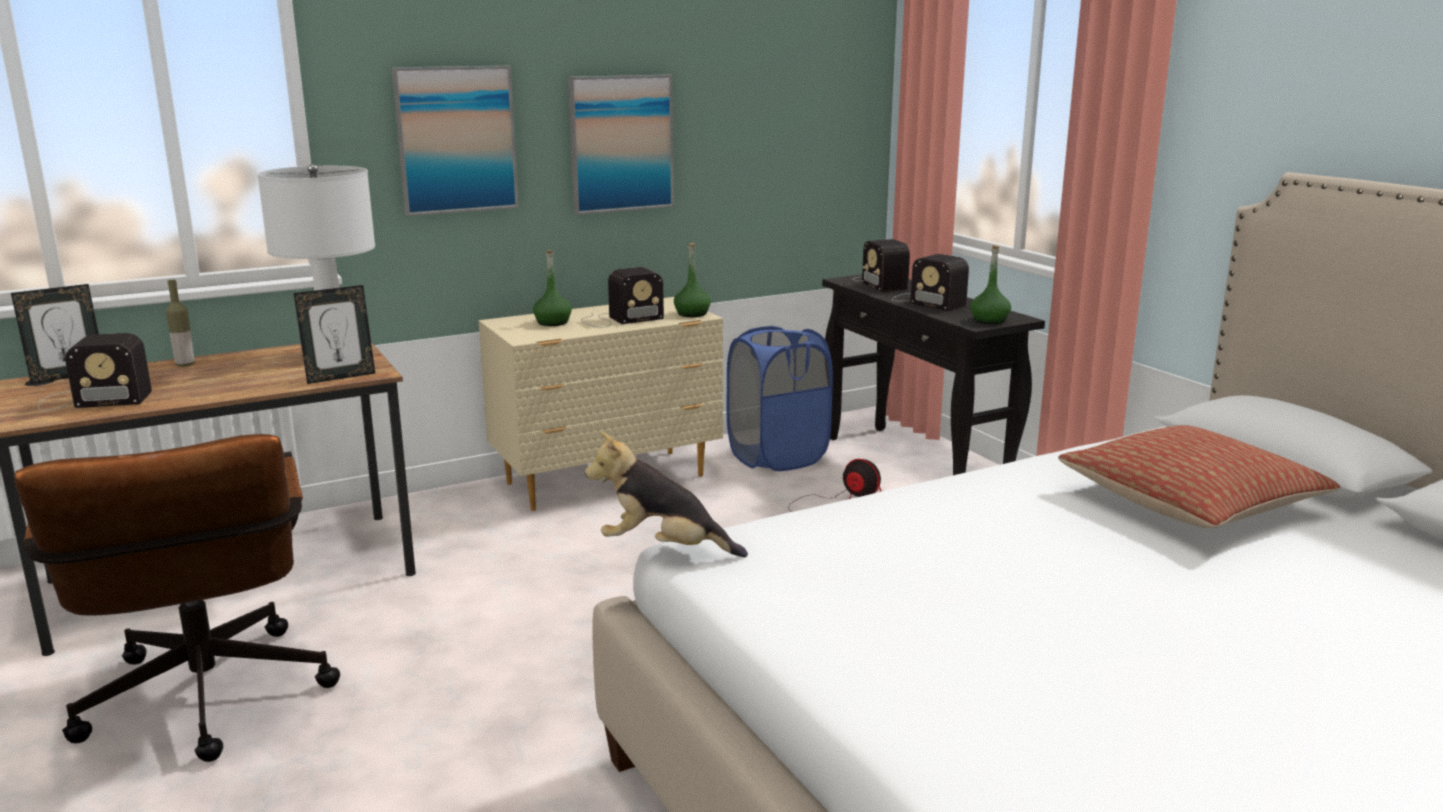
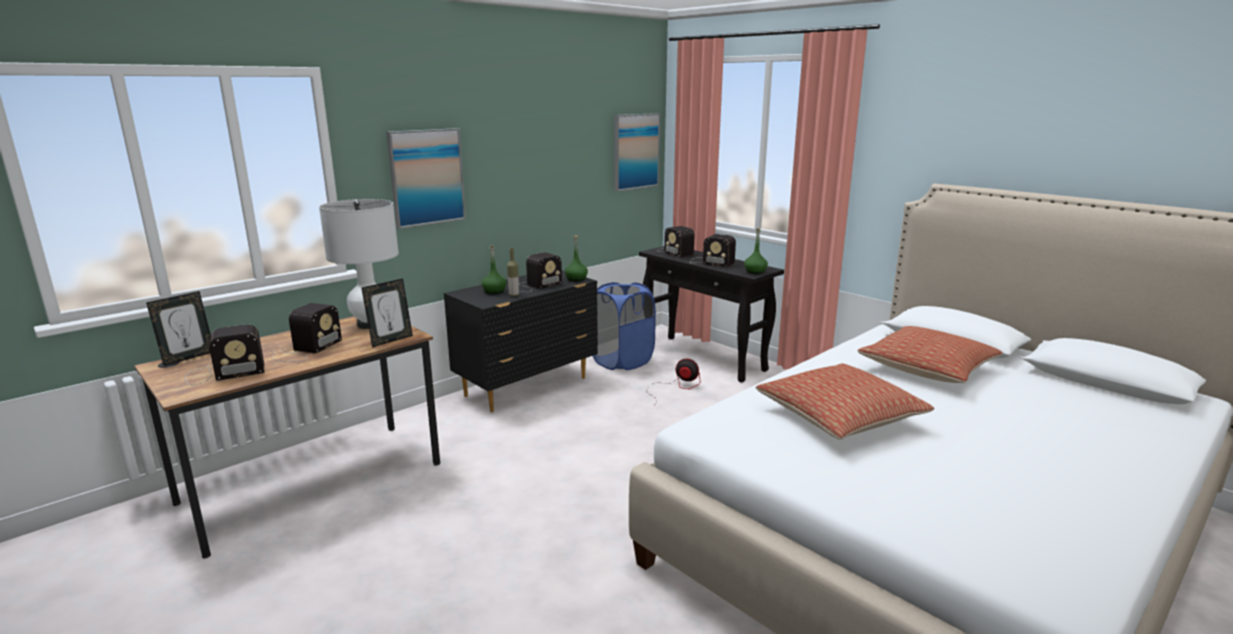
camera: 15 degrees left, 0 degrees up
(185, 365) = (270, 341): bottle -> bottle (514, 295)
(207, 707) = (350, 574): brown office chair -> none
(218, 380) = (305, 350): none -> radio
(608, 480) = (528, 387): beige dresser -> black dresser
(621, 143) = (522, 175): picture -> picture (635, 151)
(664, 549) = (677, 431): plush toy -> none
(950, 560) = (838, 417): none -> pillow

